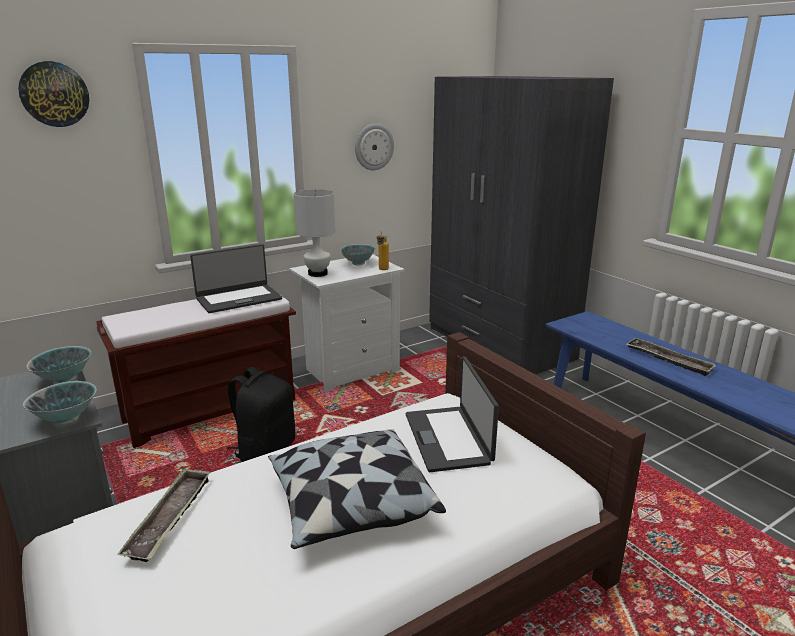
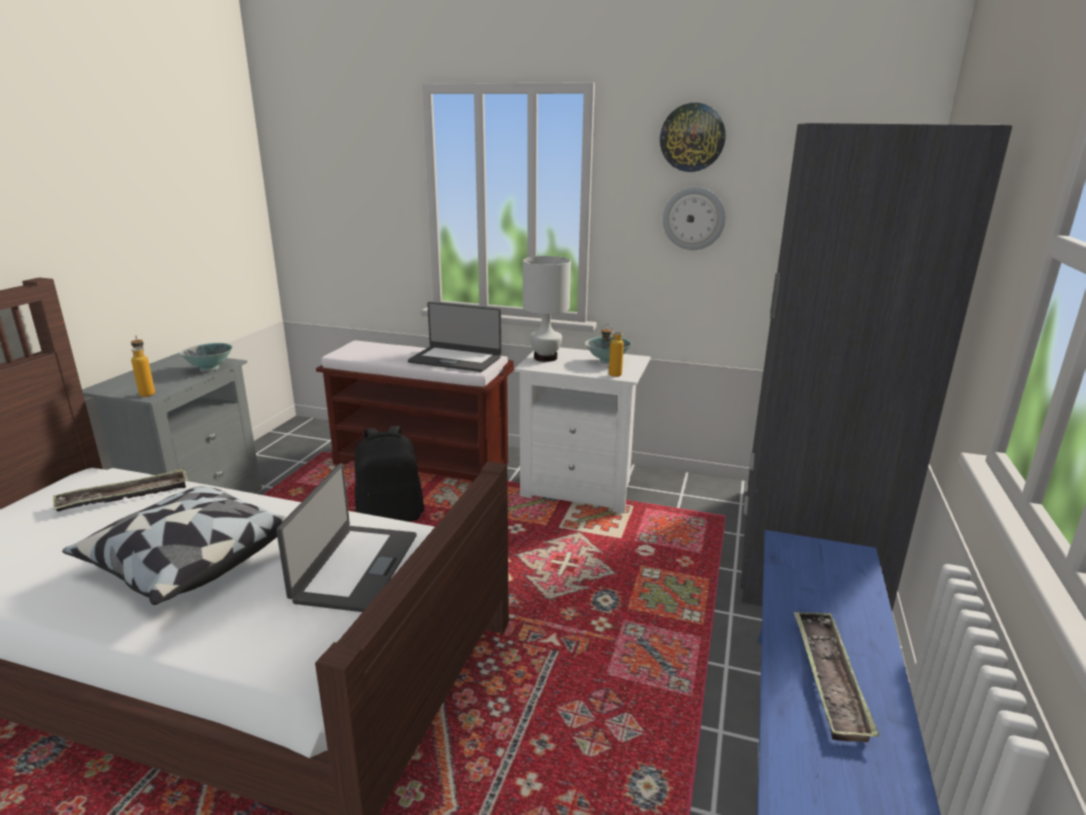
camera: 50 degrees right, 0 degrees up
(54, 94) = (358, 132): wall clock -> wall clock (692, 137)
(66, 420) = (147, 392): bowl -> bottle
(448, 438) = (355, 567): laptop -> laptop turned 150 degrees clockwise

